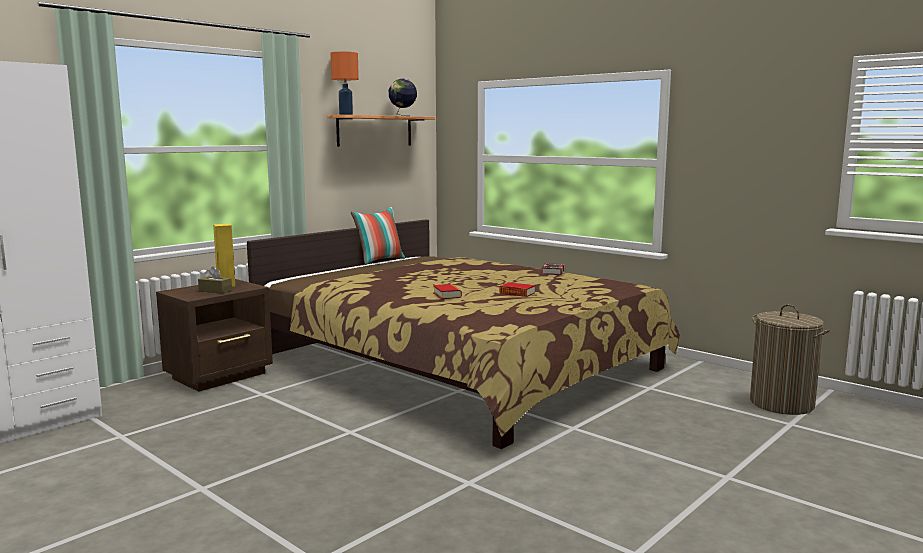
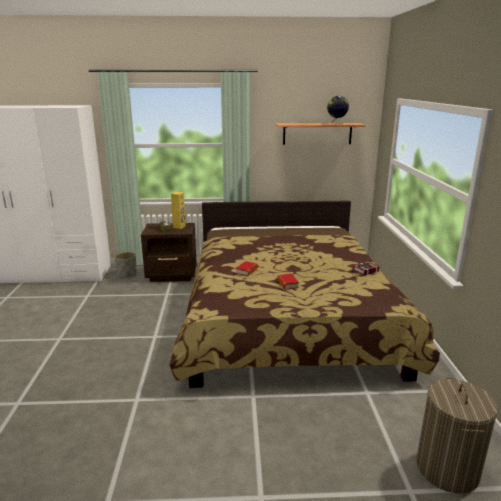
camera: 45 degrees right, 10 degrees up
(136, 396) = (127, 275): none -> grey planter
(345, 114) = (286, 123): orange table lamp -> none
(379, 261) = (300, 225): pillow -> none

